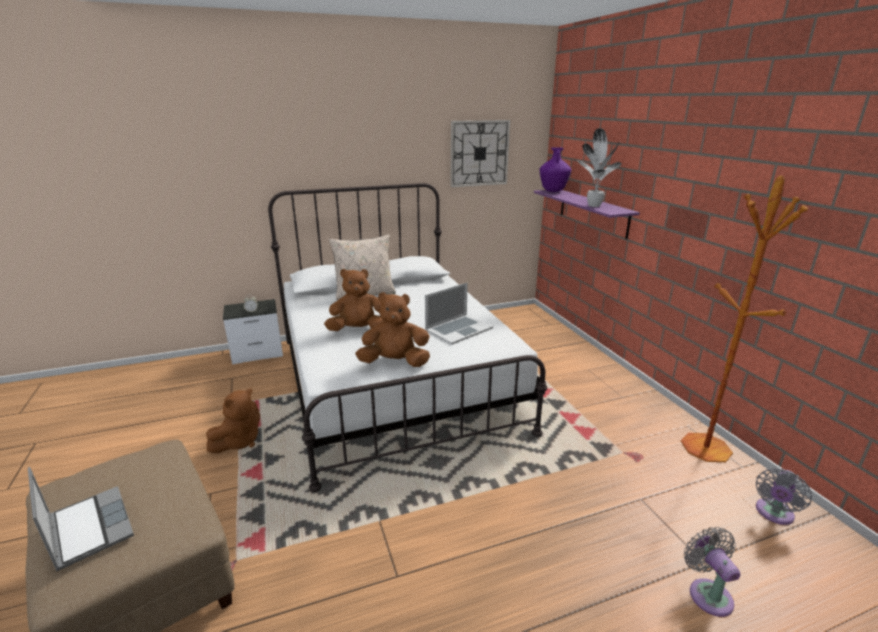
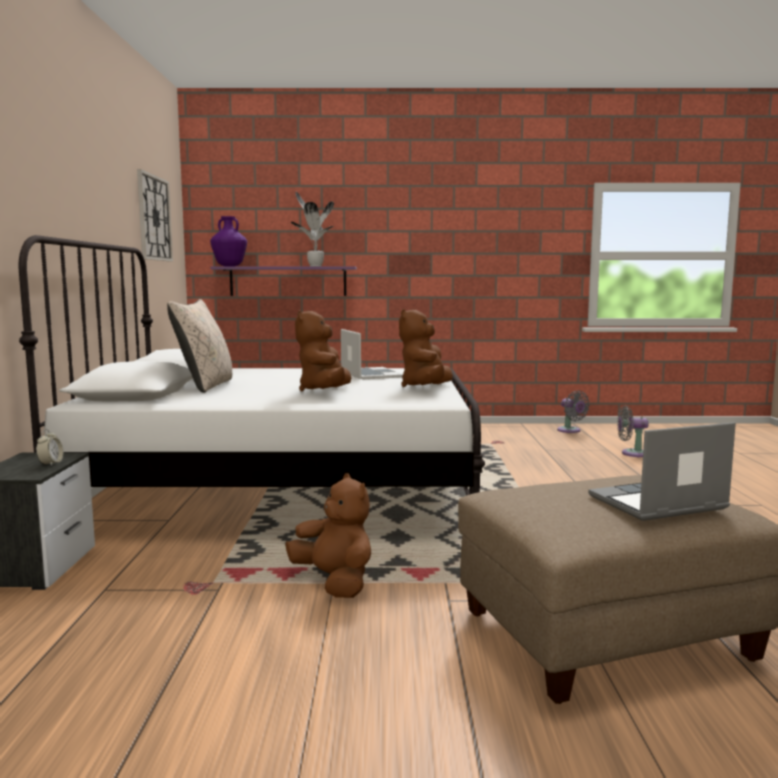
camera: 70 degrees left, 15 degrees down
(706, 447) = (498, 428): orange clothes rack -> none

